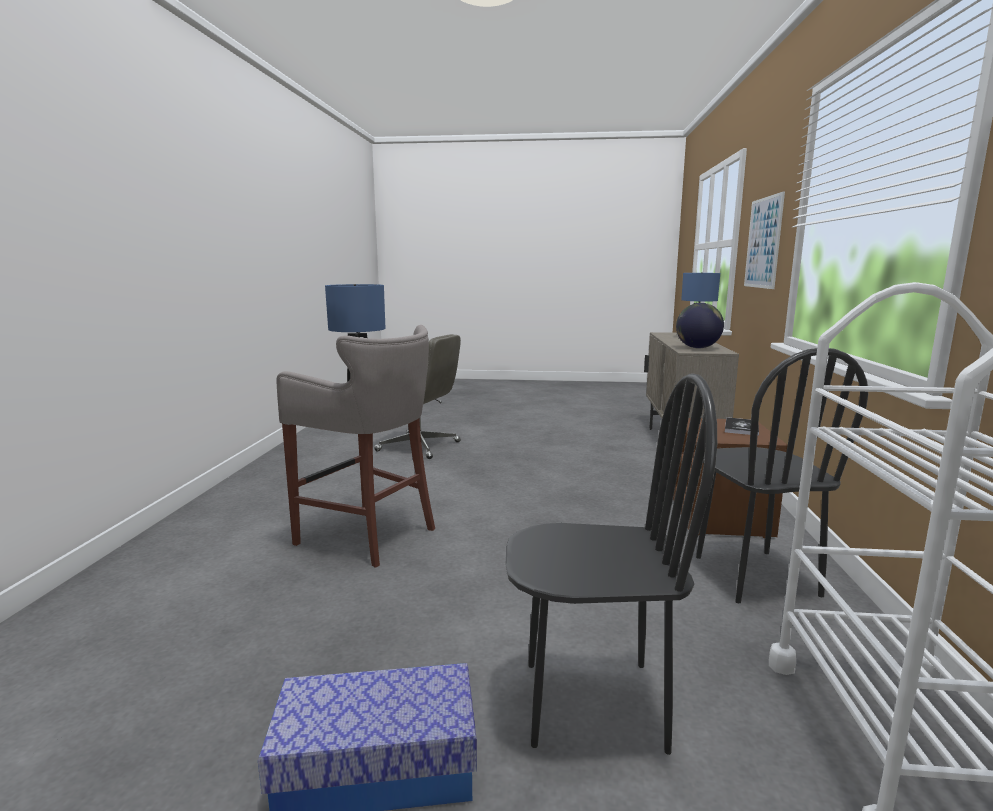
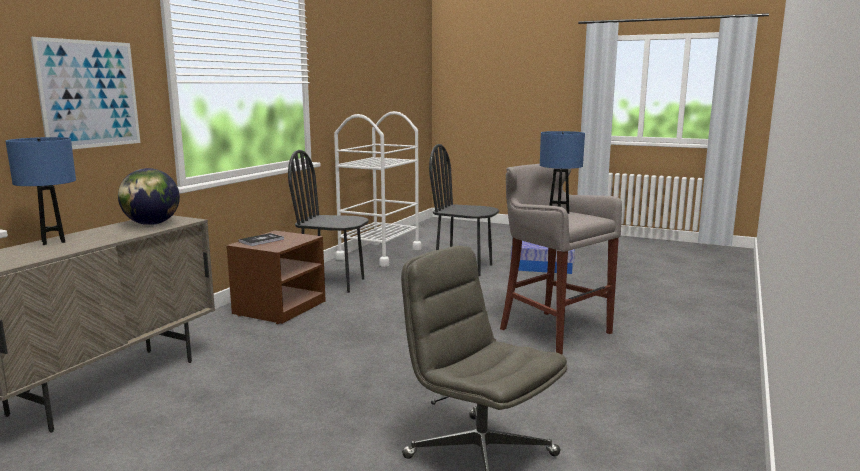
camera: 160 degrees left, 0 degrees up
(754, 576) = (333, 283): black chair -> black chair turned 90 degrees counterclockwise

